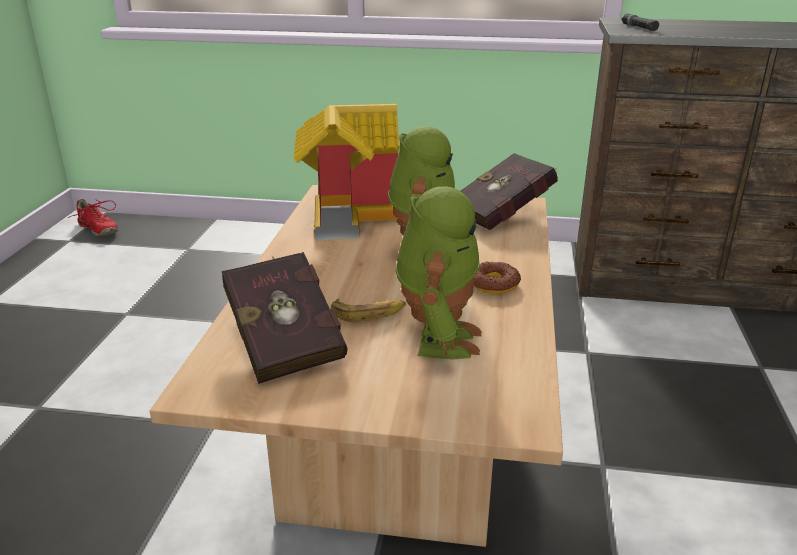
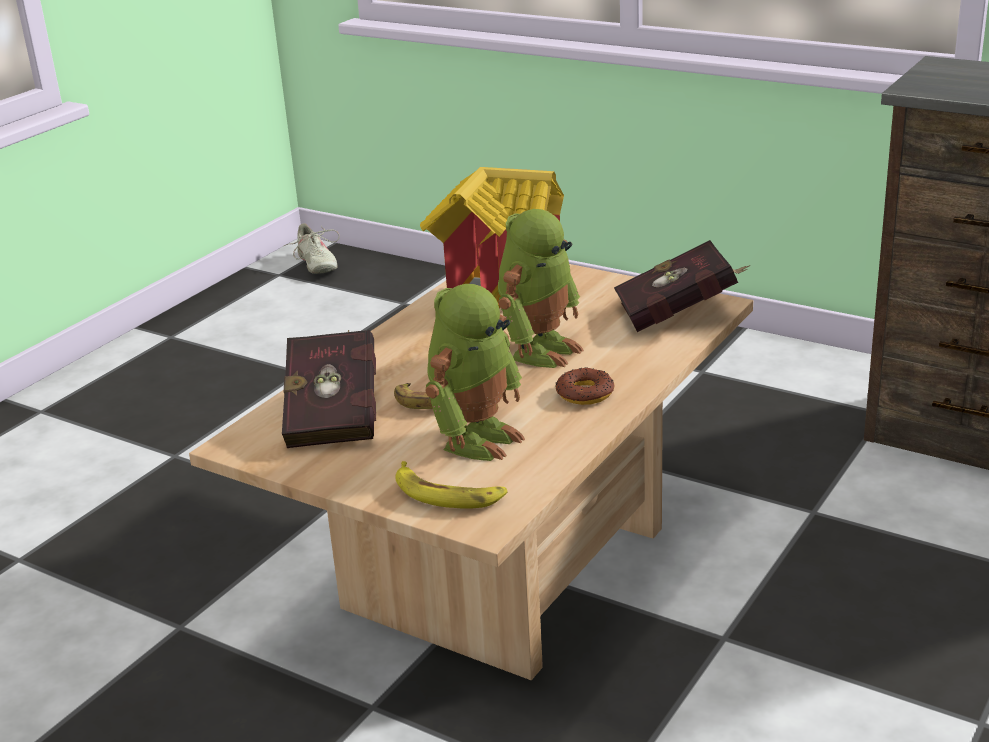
camera: 25 degrees right, 0 degrees up
(97, 229) = (316, 264): red shoe -> beige shoe
(460, 398) = (447, 494): none -> banana
(639, 27) = (944, 81): black flashlight -> none

